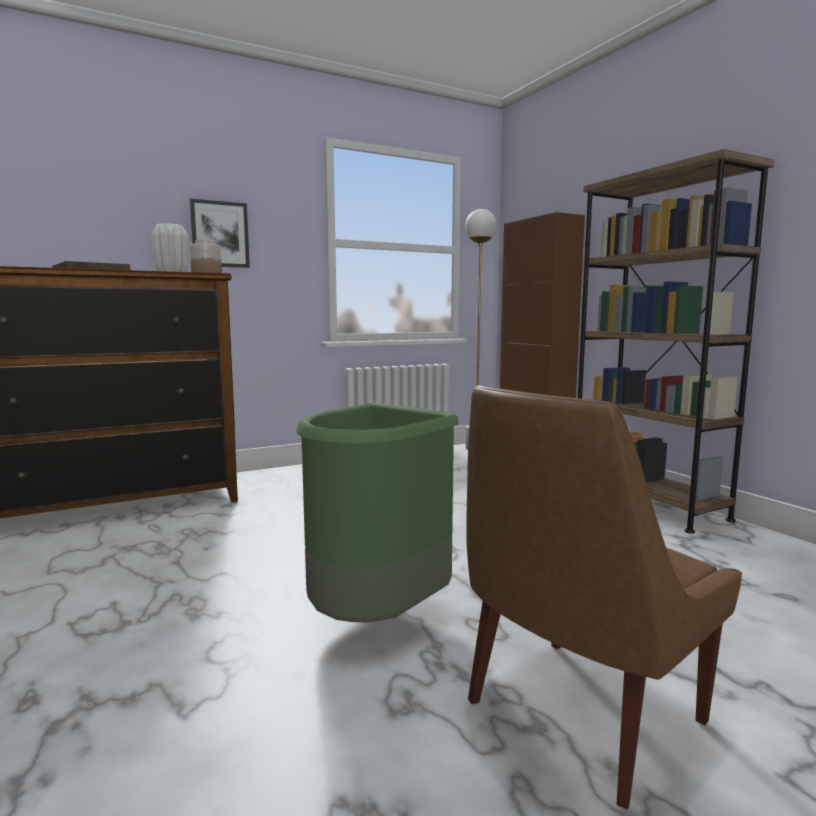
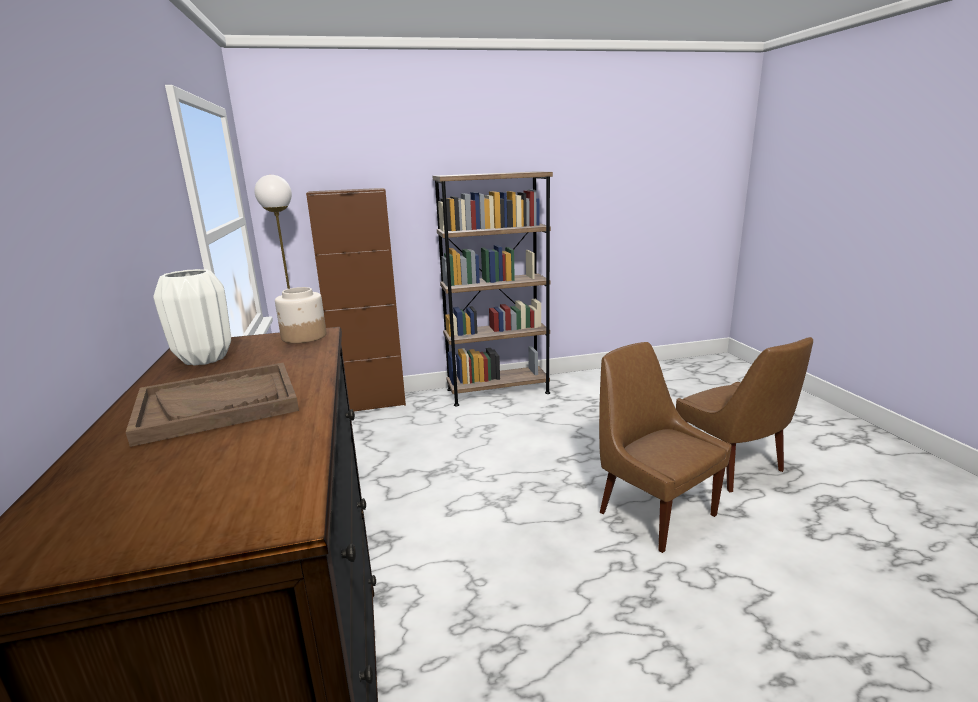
camera: 75 degrees left, 10 degrees up
(220, 234) = (150, 264): picture -> none
(377, 618) = (653, 512): green trash can -> brown chair

